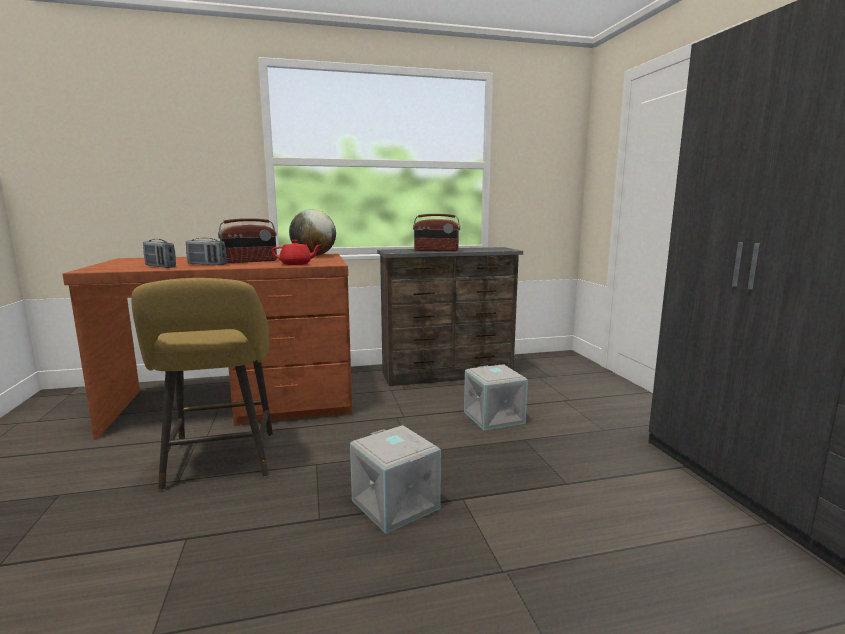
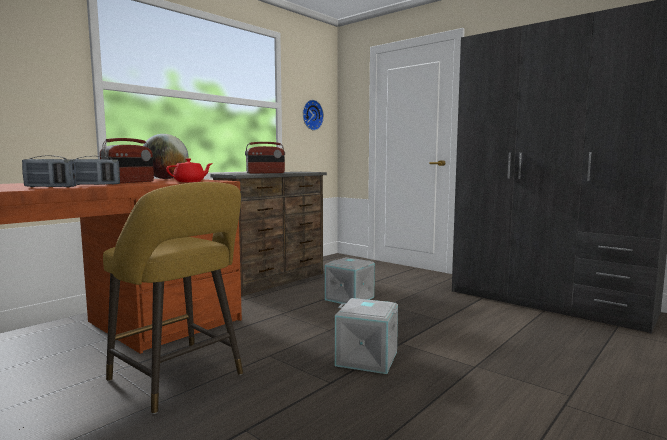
camera: 35 degrees left, 5 degrees down
(538, 173) = (311, 115): none -> wall clock

